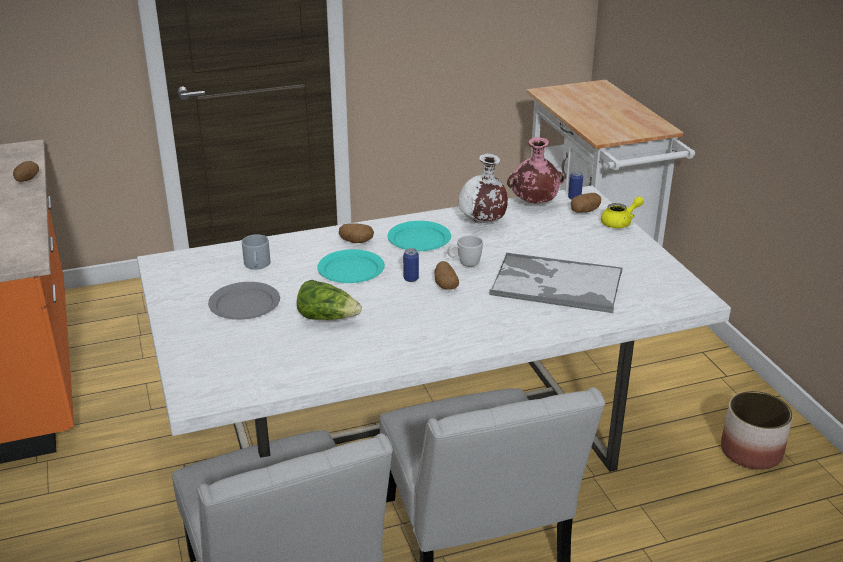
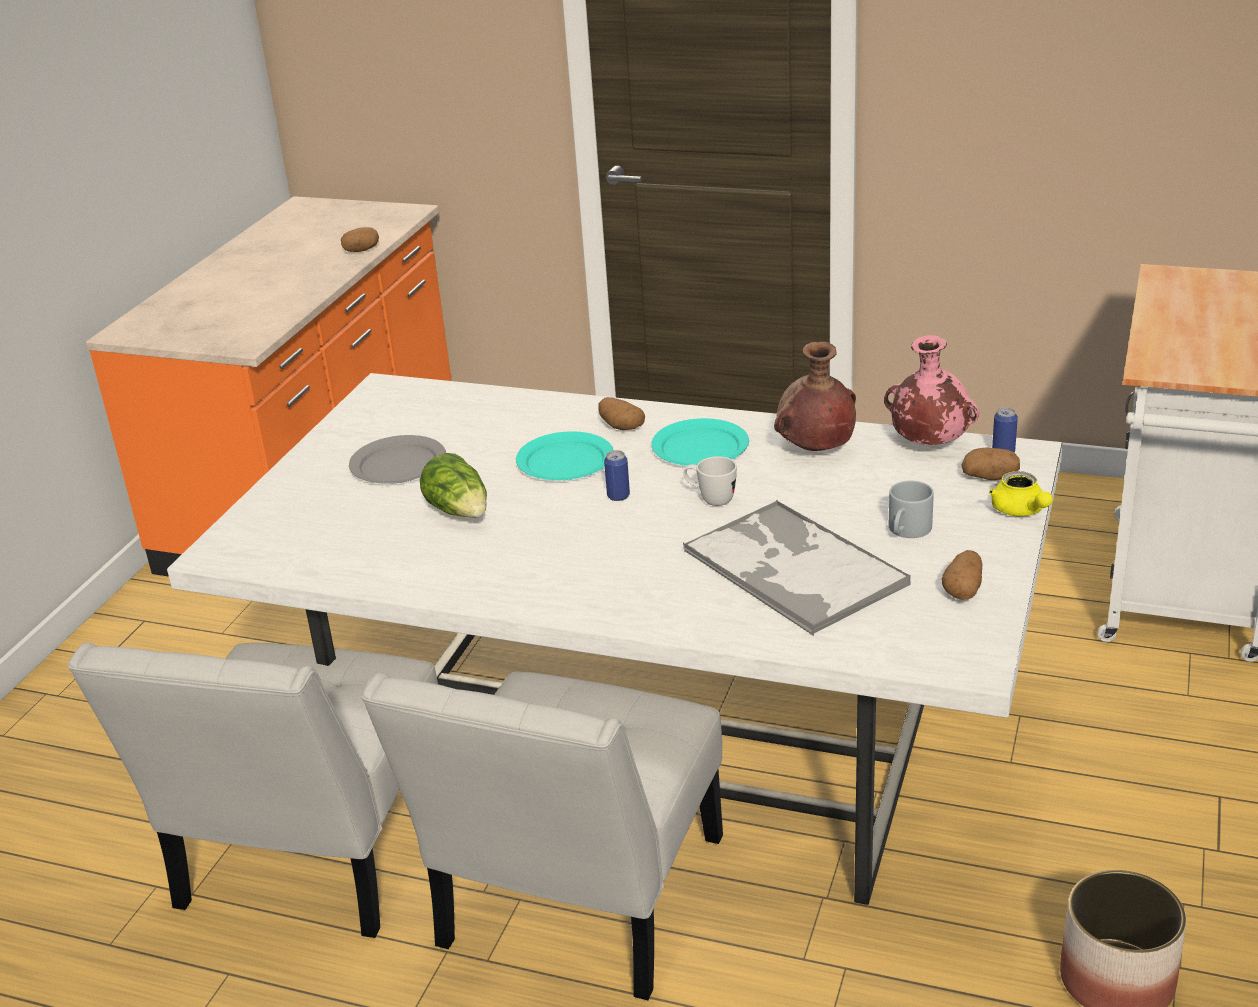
camera: 40 degrees right, 0 degrees up
(257, 265) = (472, 422): grey mug -> grey mug (907, 531)
(445, 285) = (649, 518): potato -> potato (963, 590)
(482, 222) = (815, 450): white vase -> brown vase
(620, 223) = (1020, 511): yellow teapot -> yellow teapot turned 60 degrees clockwise

